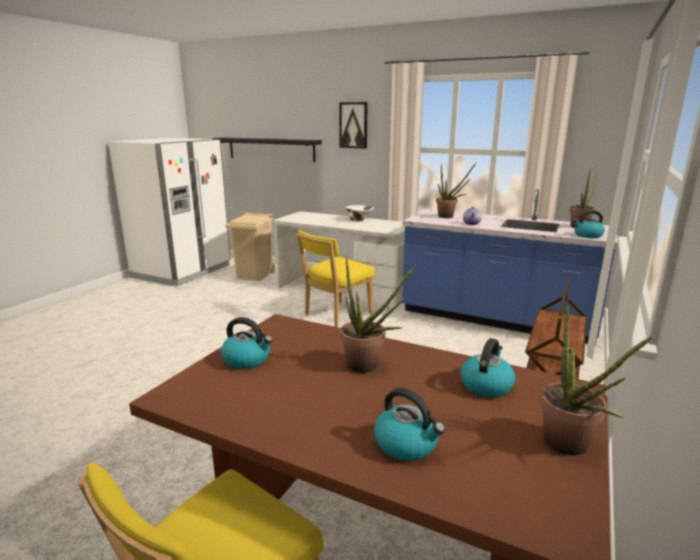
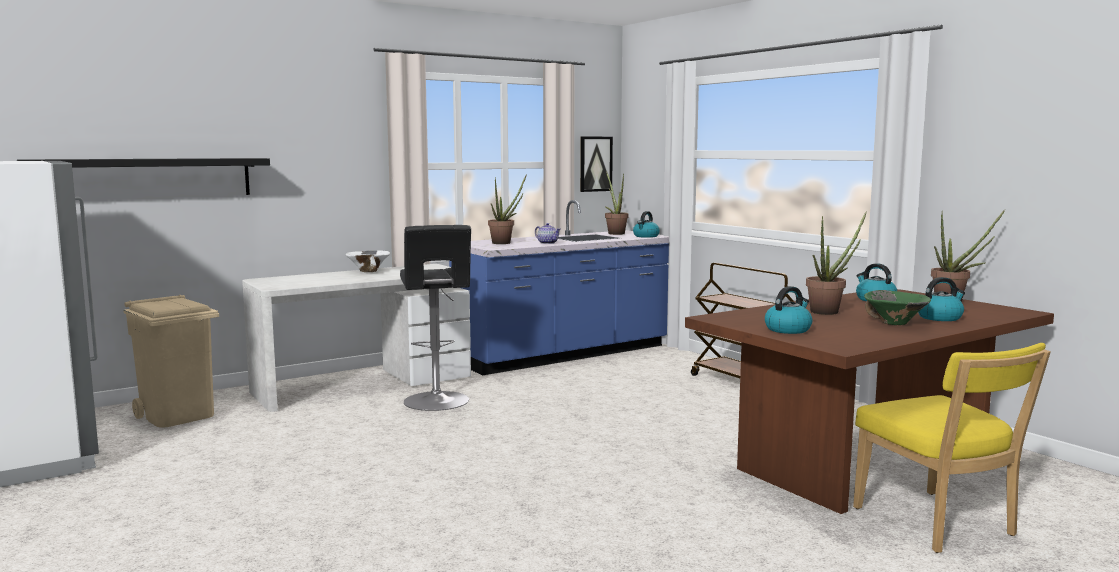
camera: 60 degrees left, 10 degrees down
(331, 414) = (894, 323): none -> green bowl
(335, 315) = (437, 402): yellow chair -> black stool
(353, 125) = (318, 134): picture -> picture (595, 164)

